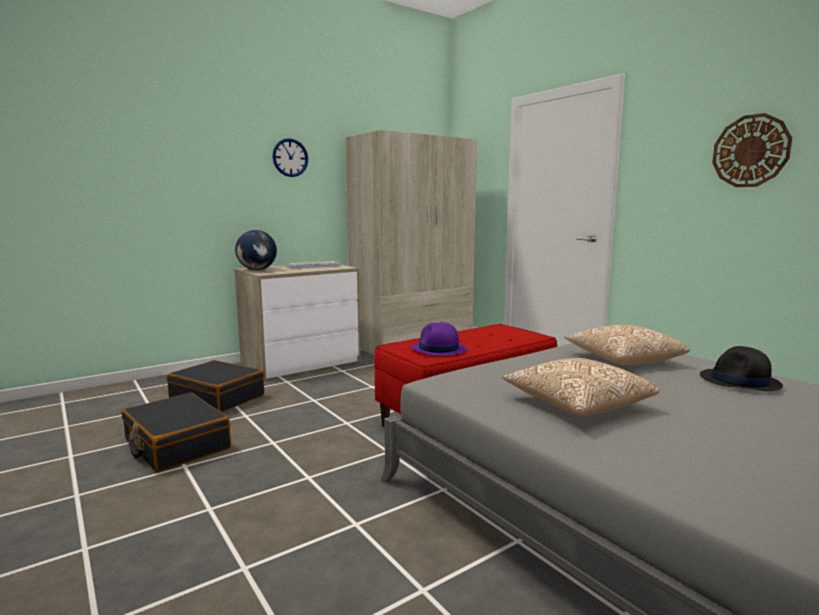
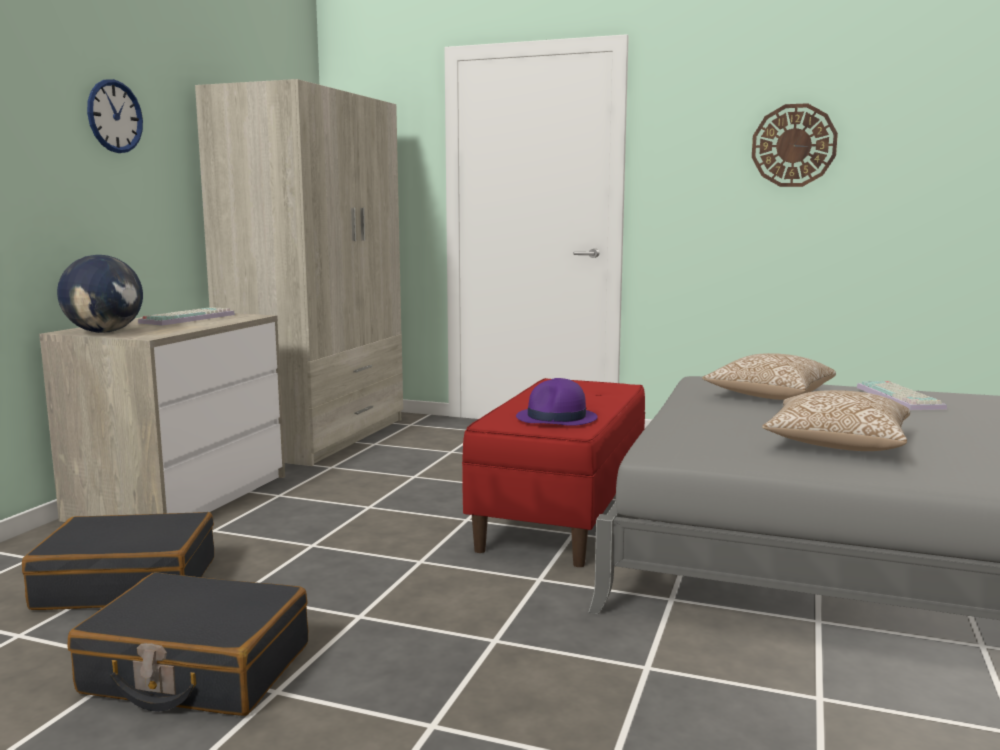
camera: 35 degrees left, 0 degrees up
(740, 381) = (901, 398): black hat -> keyboard

